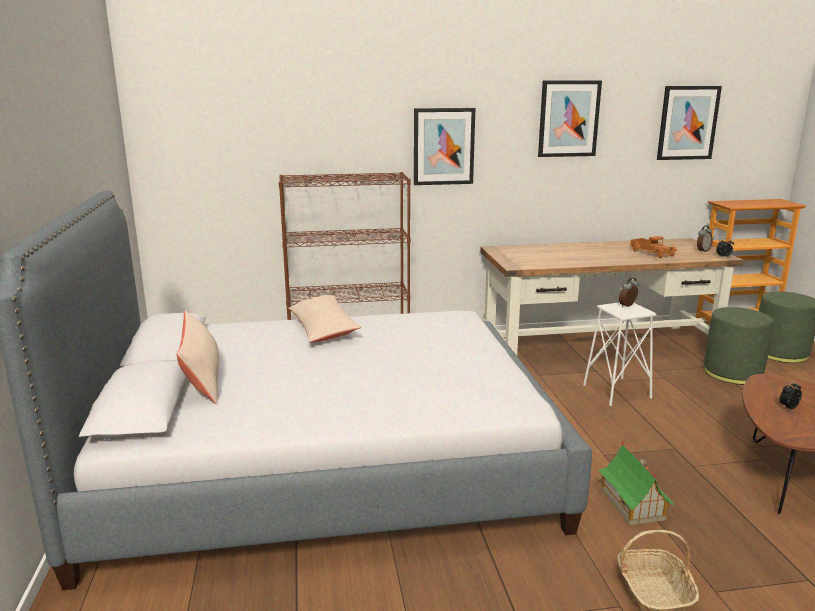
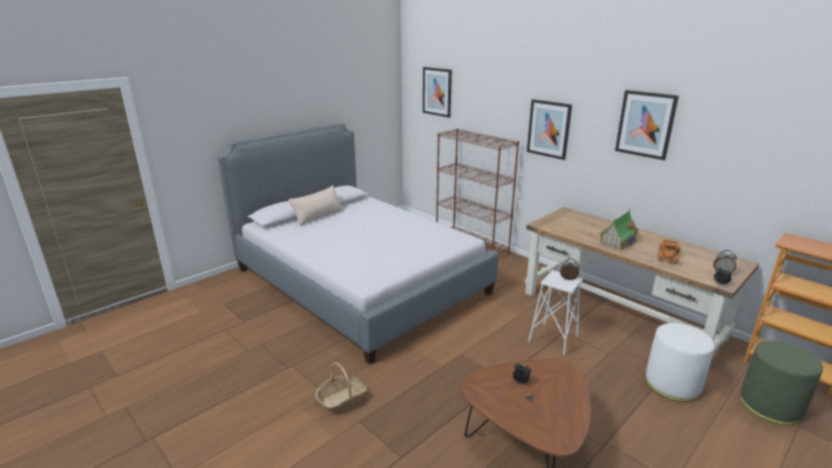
camera: 55 degrees right, 5 degrees up
(323, 328) = (398, 217): beige pillow -> none
(632, 503) = (417, 376): toy house -> toy house (617, 241)
(687, 123) = (772, 148): picture -> picture (437, 92)
(732, 373) = (672, 384): green ottoman -> white ottoman

